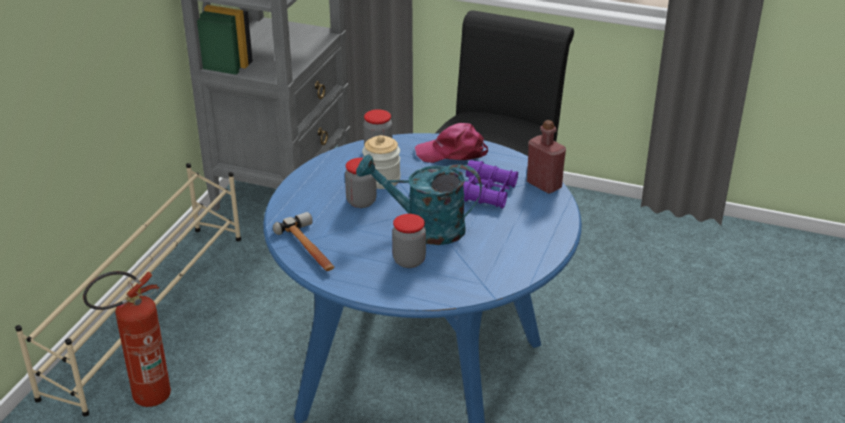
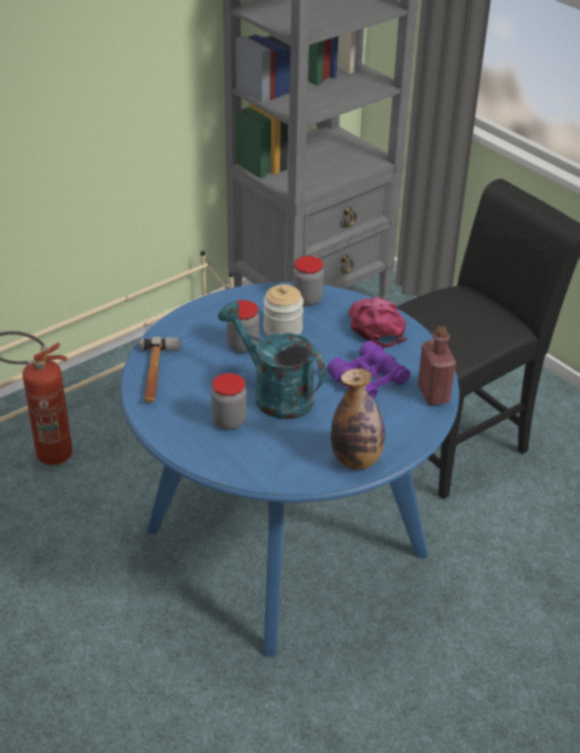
camera: 30 degrees right, 5 degrees up
(452, 152) = (376, 326): pink cap -> pink cap turned 45 degrees clockwise
(536, 251) = (356, 460): none -> bottle

